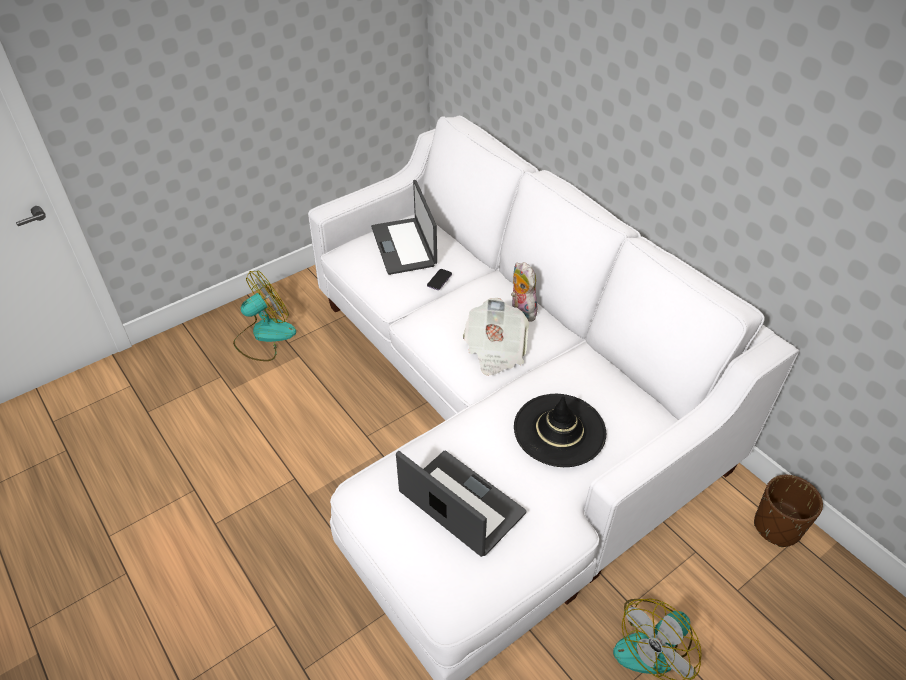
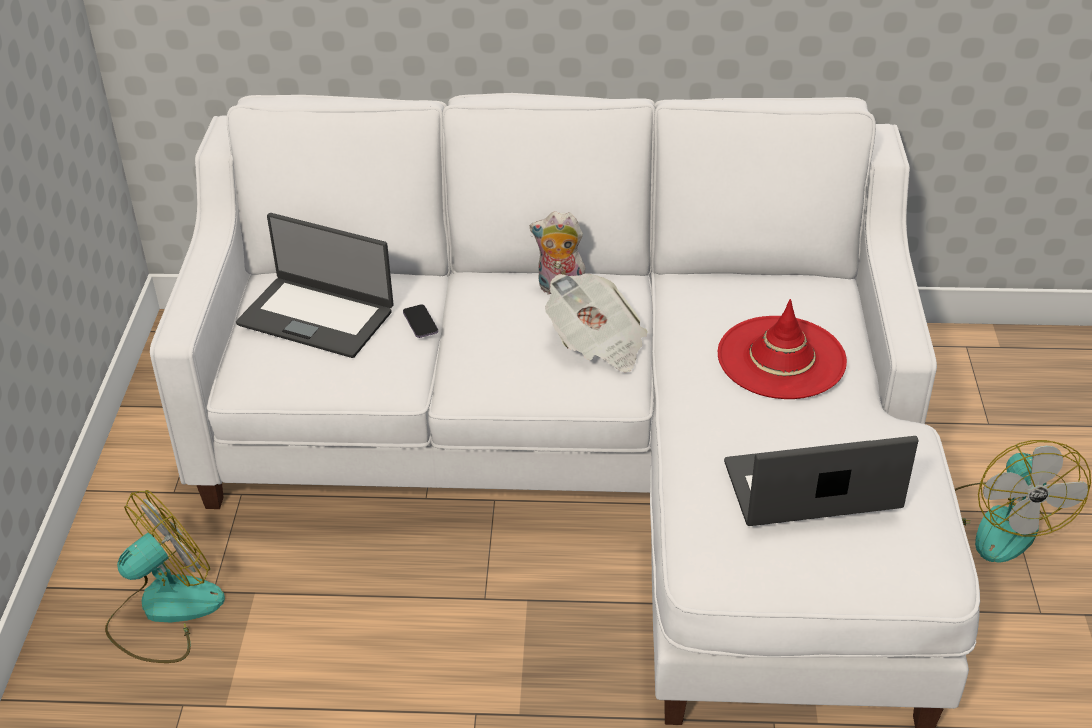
camera: 50 degrees left, 5 degrees down
(264, 336) = (164, 611): fan -> fan turned 45 degrees clockwise
(559, 430) = (781, 358): black hat -> red hat
(777, 527) = (943, 349): brown planter -> none

